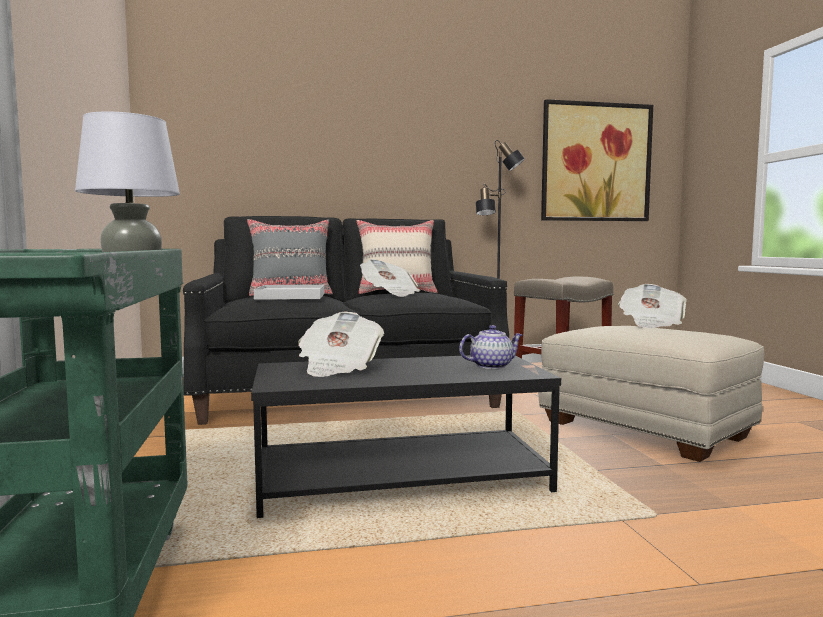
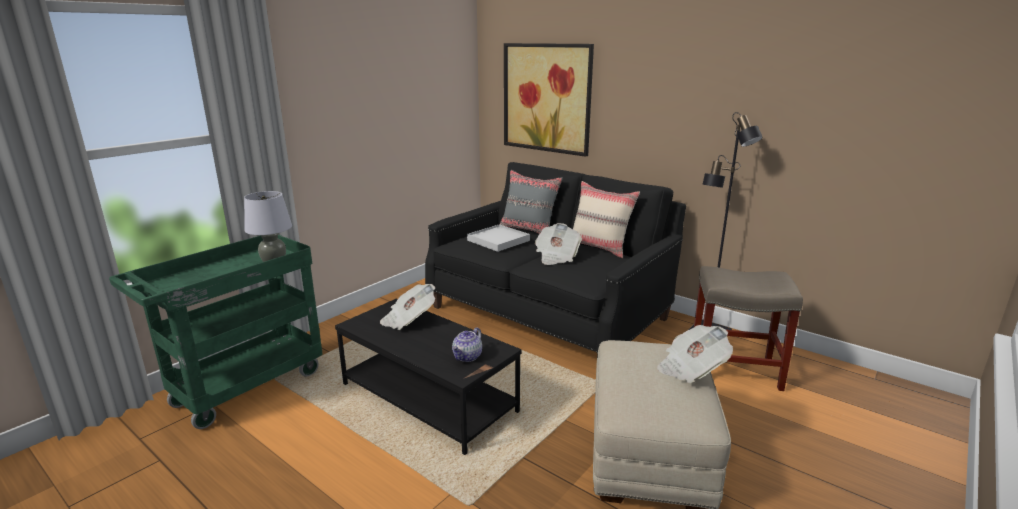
camera: 50 degrees right, 15 degrees up
(491, 366) = (467, 357): teapot -> teapot turned 90 degrees clockwise
(595, 162) = (889, 139): picture -> picture (547, 98)

